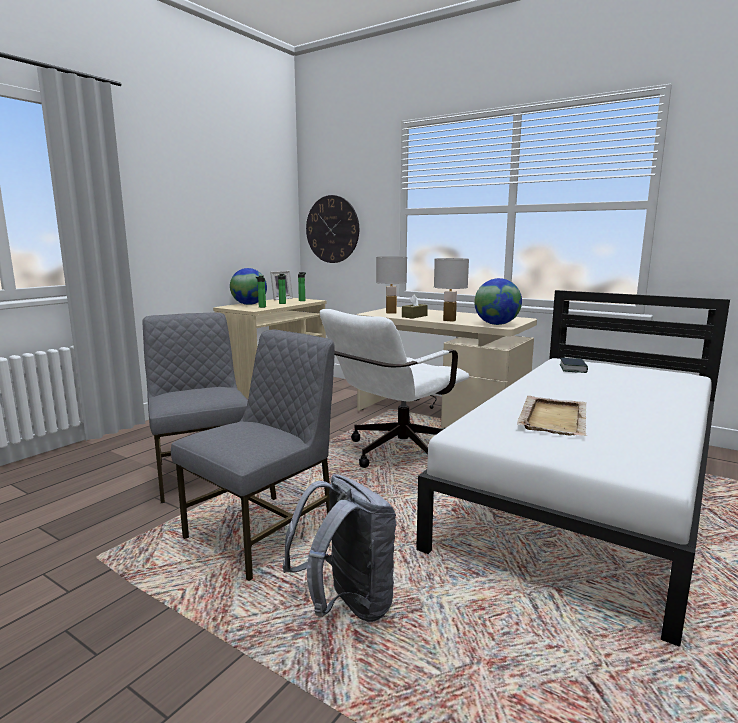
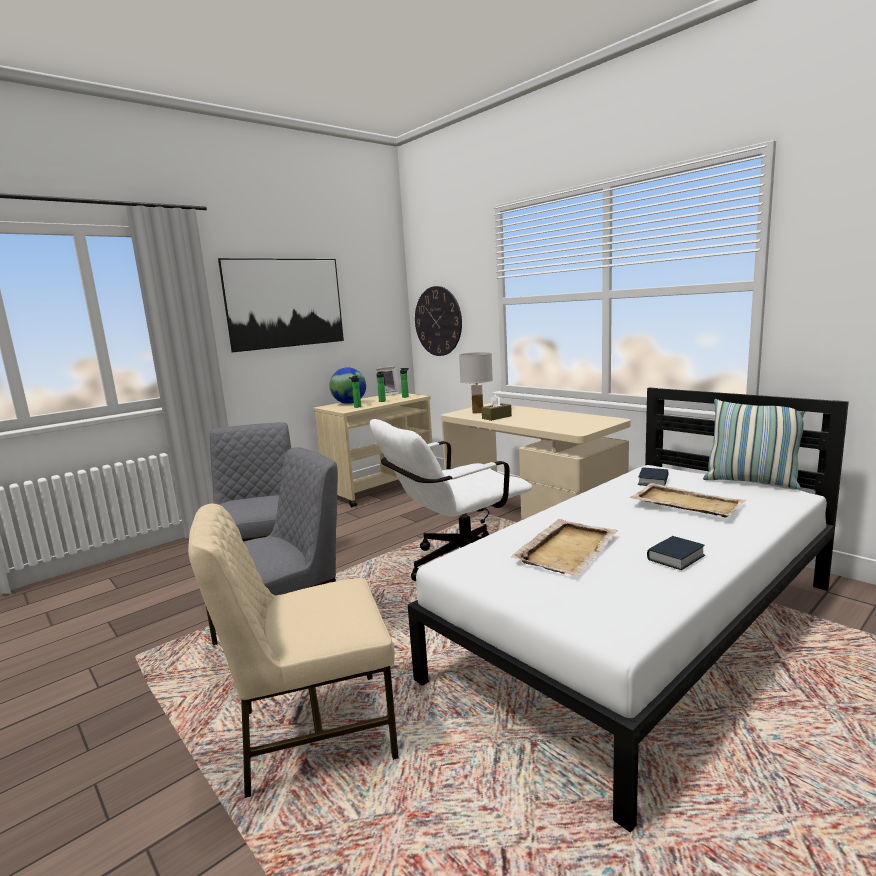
camera: 15 degrees right, 0 degrees up
(190, 197) = (285, 303): none -> picture
(346, 606) = (313, 732): grey backpack -> beige chair
(449, 320) = (527, 423): white table lamp -> none
(496, 324) = (573, 428): globe -> none
(617, 382) = (685, 503): none -> beige tray
(647, 420) = (675, 558): none -> book
(649, 368) = (751, 482): none -> pillow

